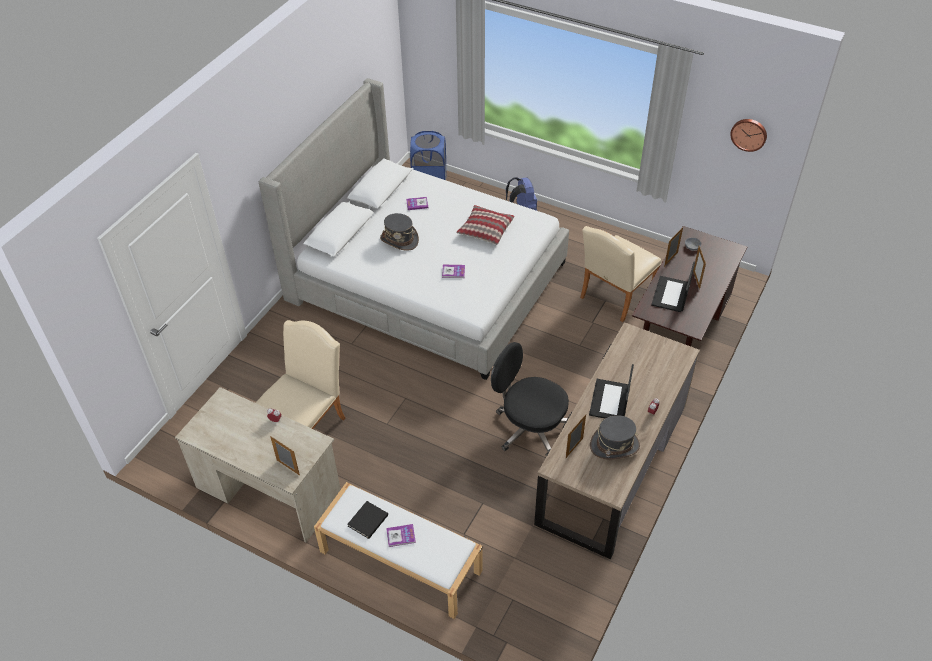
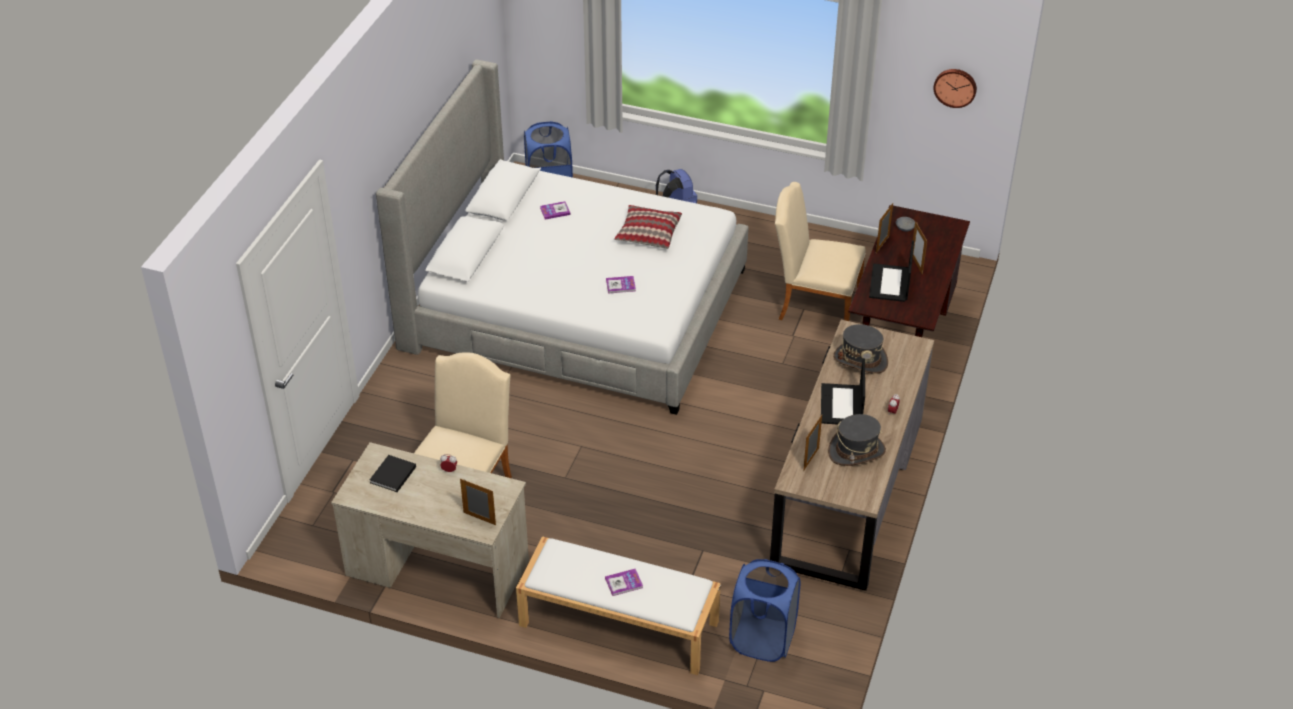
camera: 10 degrees left, 5 degrees down
(367, 521) = (580, 573): black book -> black book (392, 475)
(399, 240) = (544, 255): grey hat -> grey hat (860, 360)
(515, 592) = (762, 639): none -> blue laundry basket
(529, 427) = (741, 462): black office chair -> none
(614, 297) = (813, 304): beige chair -> beige chair turned 75 degrees clockwise

